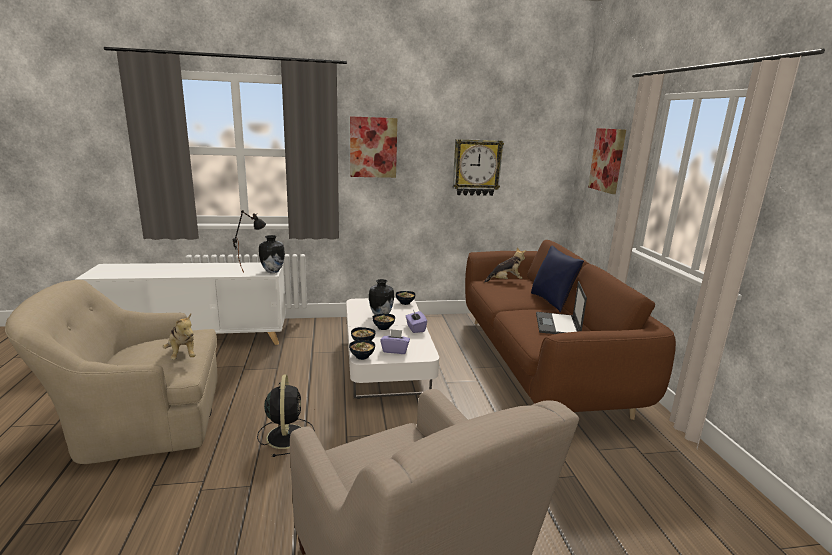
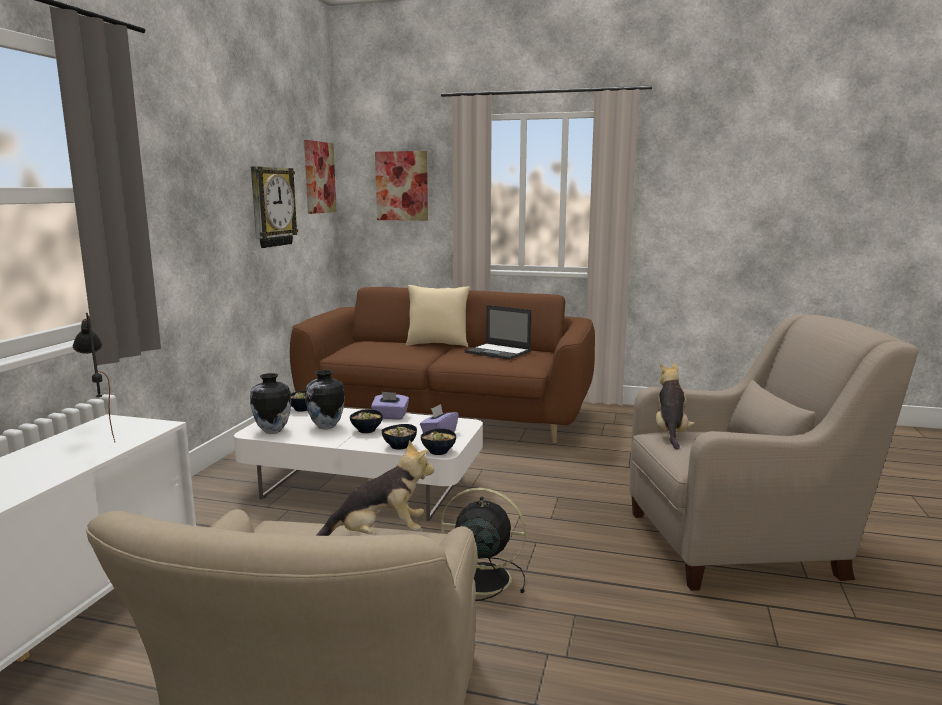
camera: 65 degrees left, 5 degrees down
(272, 271) = (152, 423): vase -> vase (272, 431)
(373, 147) = (171, 181): picture -> picture (319, 177)
(505, 281) = (357, 346): plush toy -> plush toy (670, 433)
(552, 302) = (437, 345): blue pillow -> beige pillow

